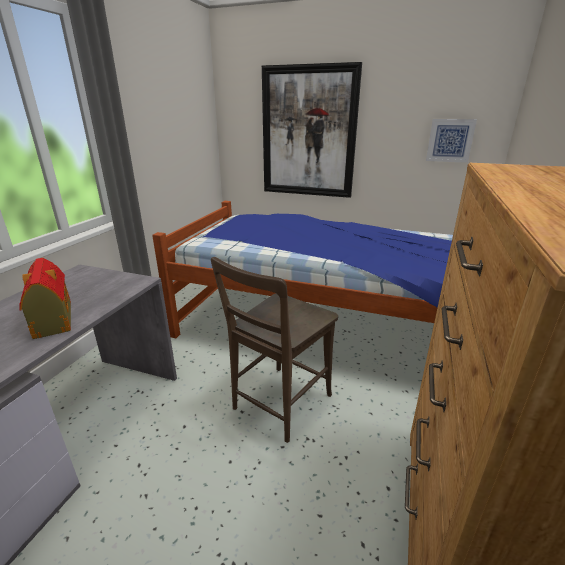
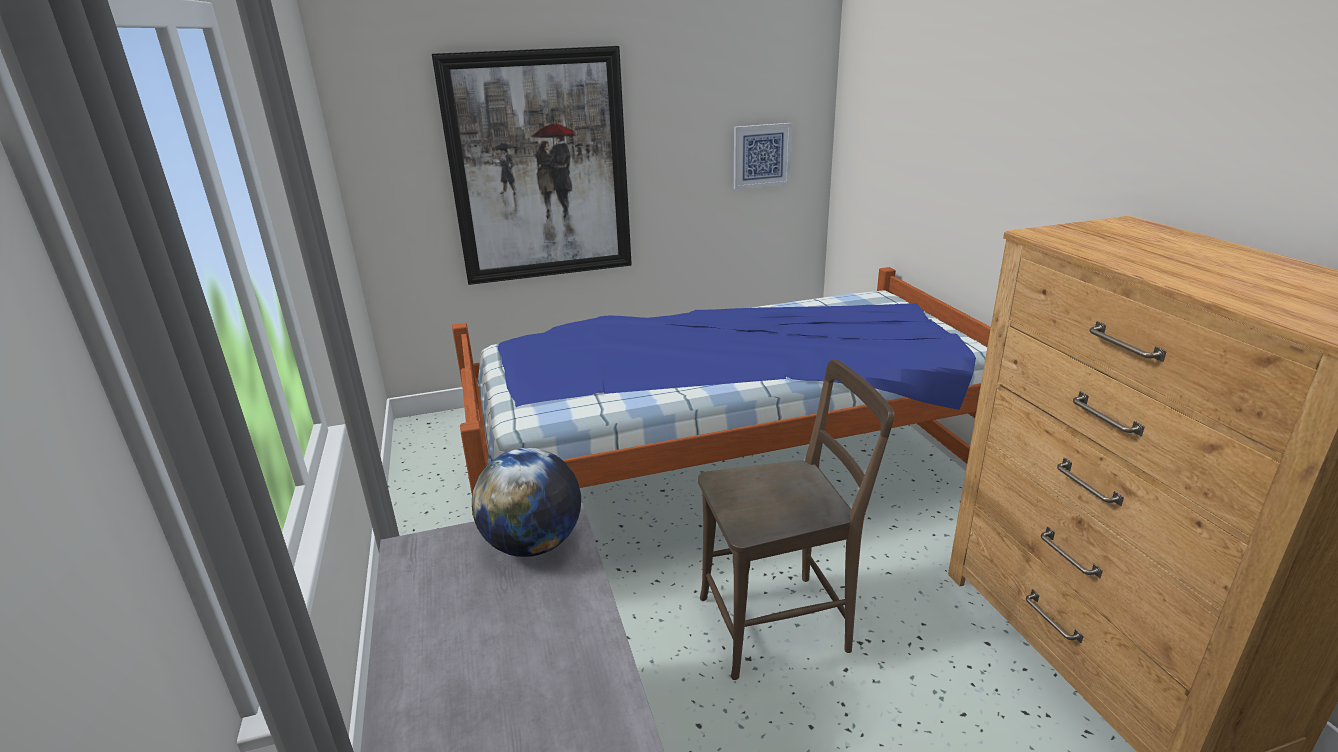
camera: 35 degrees left, 0 degrees up
(53, 320) = (549, 641): toy house -> none
(114, 285) = (533, 544): none -> globe
(278, 405) = (782, 622): brown chair -> brown chair turned 105 degrees counterclockwise

